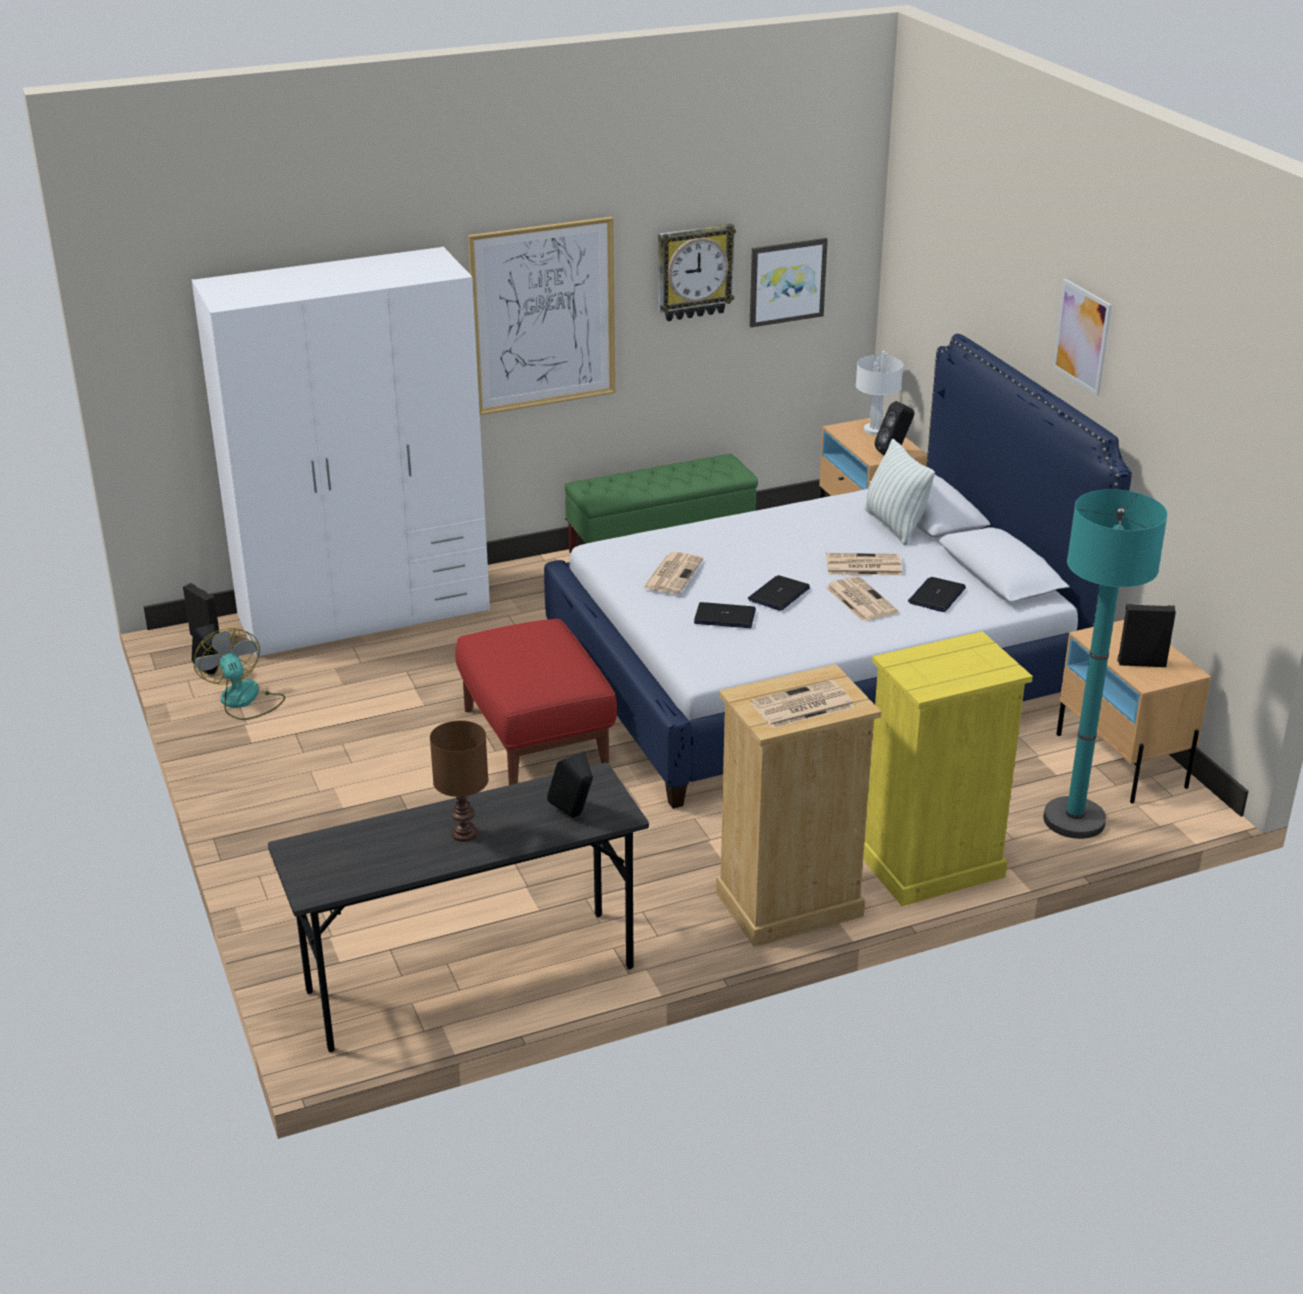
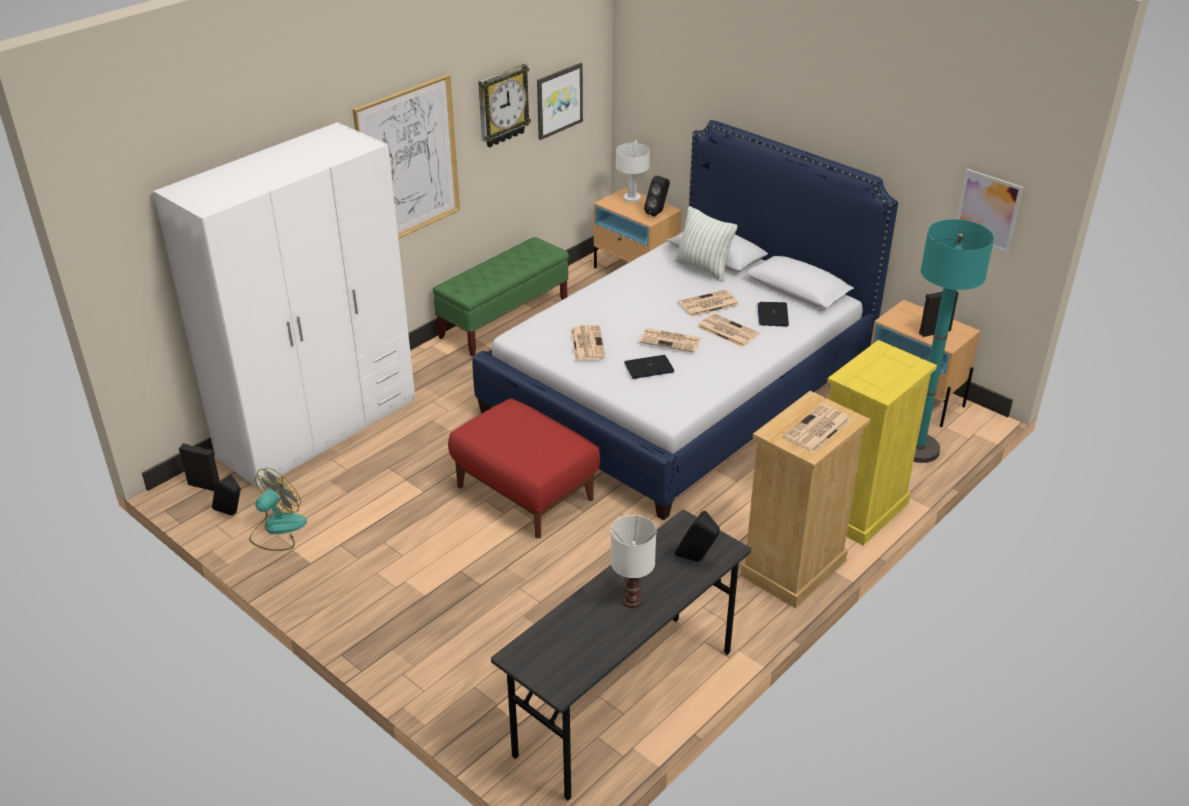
camera: 25 degrees left, 5 degrees up
(244, 701) = (277, 529): fan -> fan turned 90 degrees clockwise
(463, 833) = (631, 600): brown table lamp -> white table lamp
(779, 594) = (671, 340): laptop -> newspaper
(1082, 336) = (833, 110): picture -> picture (987, 210)

